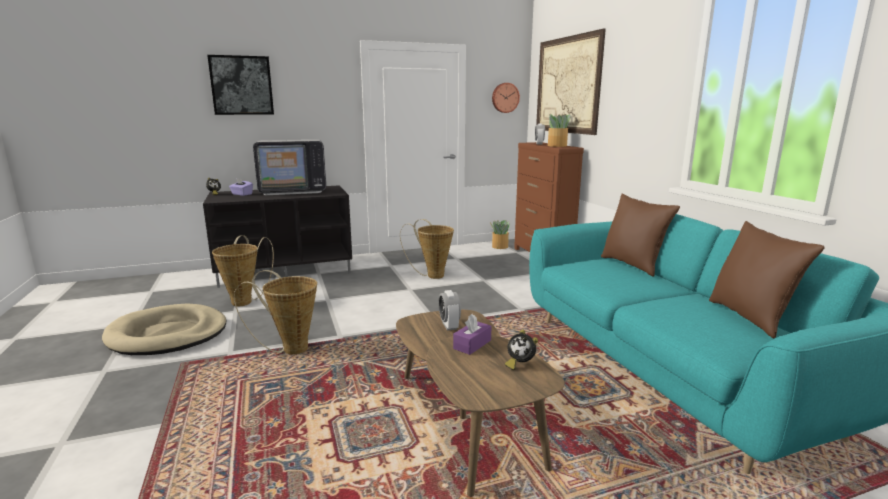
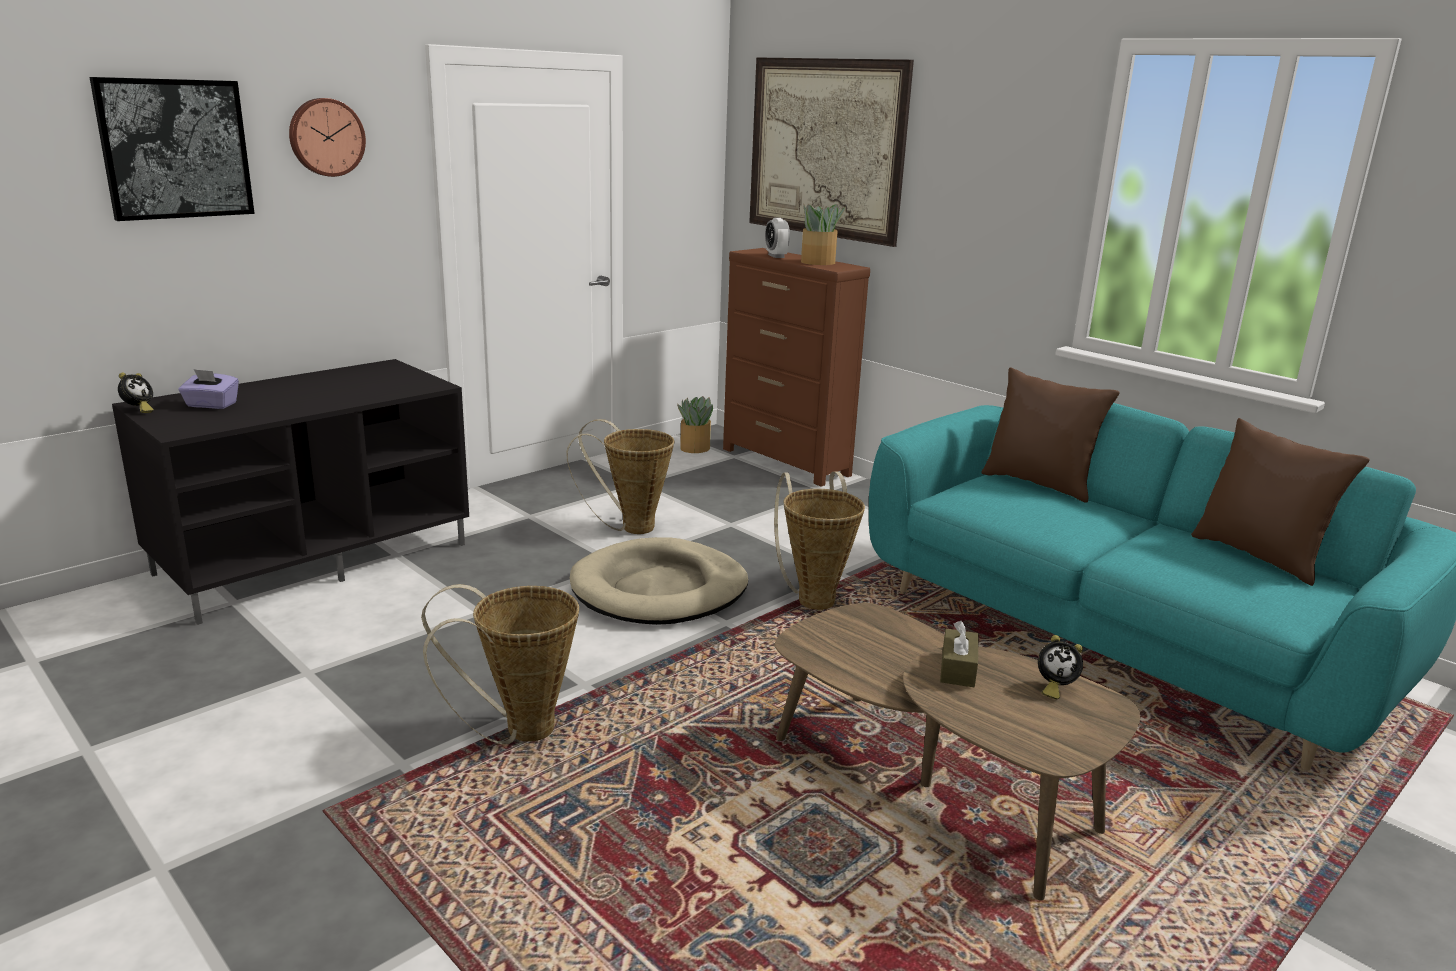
camera: 25 degrees left, 5 degrees up
(168, 334) = (211, 756): beige dog bed -> beige dog bed (659, 589)
(245, 301) = (303, 646): basket -> basket (814, 598)
(293, 191) = (320, 385): television -> none
(449, 326) = (866, 639): alarm clock -> none
(472, 344) = (958, 669): purple tissue box -> brown tissue box
(505, 97) = (688, 160): wall clock -> wall clock (326, 137)

